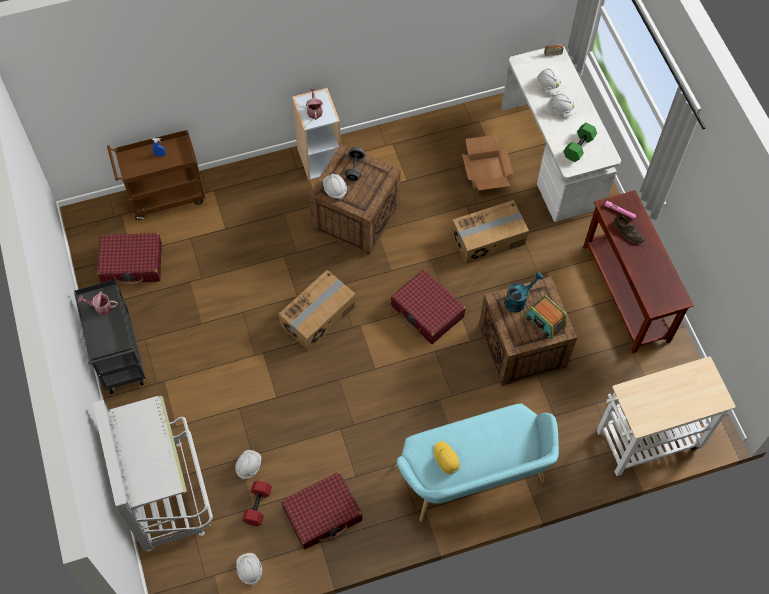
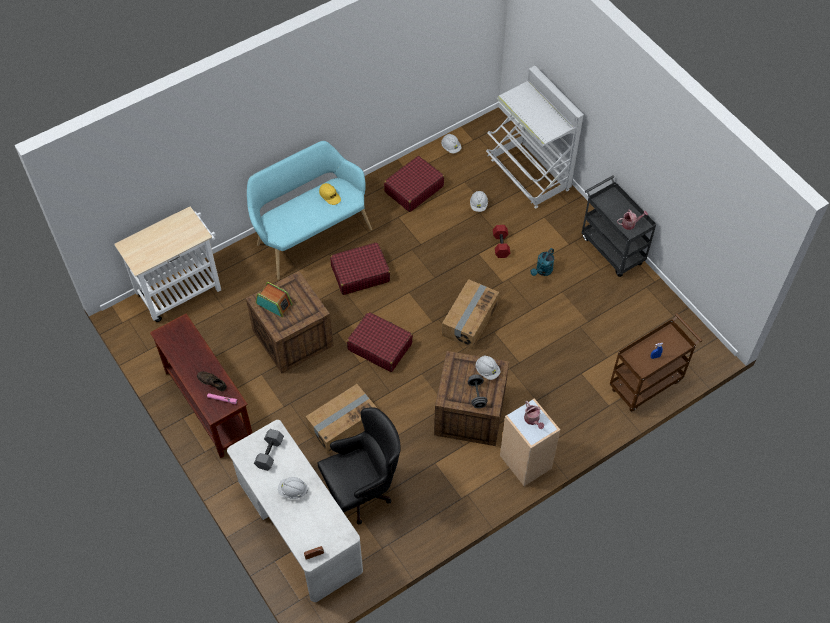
camera: 165 degrees right, 5 degrees down
(132, 263) = (643, 323): red suitcase -> red suitcase (360, 273)
(258, 506) = (461, 183): red dumbbell -> red dumbbell (500, 245)
(485, 171) = (362, 492): cardboard box -> black office chair
(518, 300) = (299, 315): turquoise watering can -> turquoise watering can (542, 271)
(549, 85) = (311, 515): white hard hat -> none
(578, 146) = (270, 453): green dumbbell -> grey dumbbell

